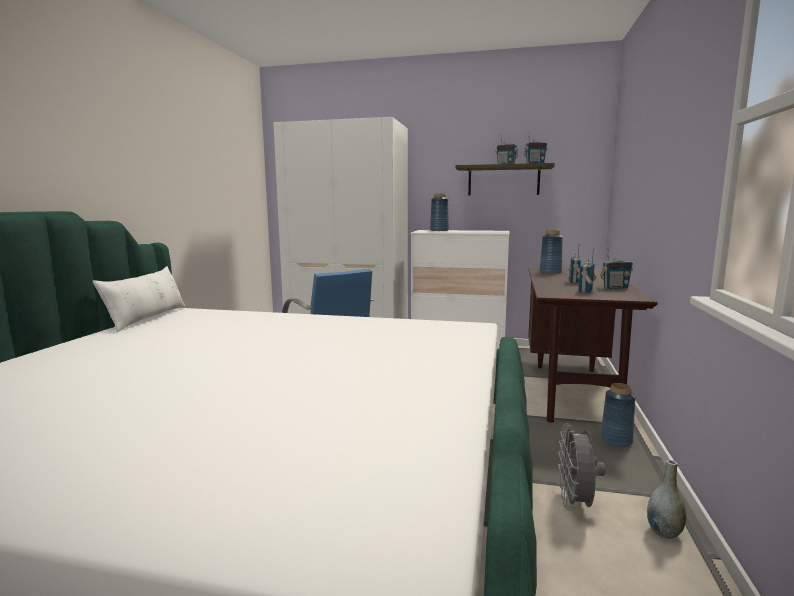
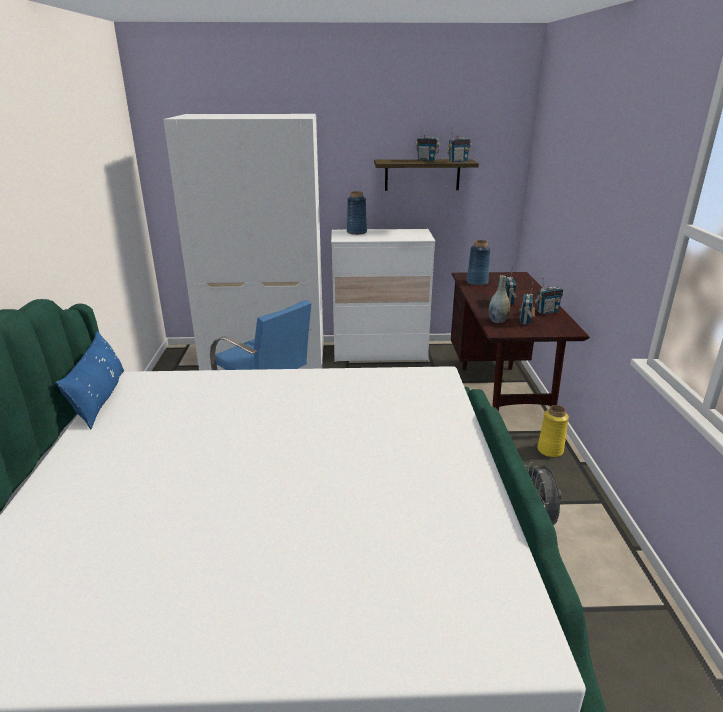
camera: 15 degrees left, 15 degrees up
(148, 318) = (100, 398): white pillow -> blue pillow
(616, 441) = (550, 450): blue vase -> yellow vase
(664, 532) = (602, 535): grey vase -> grey vase (497, 321)

